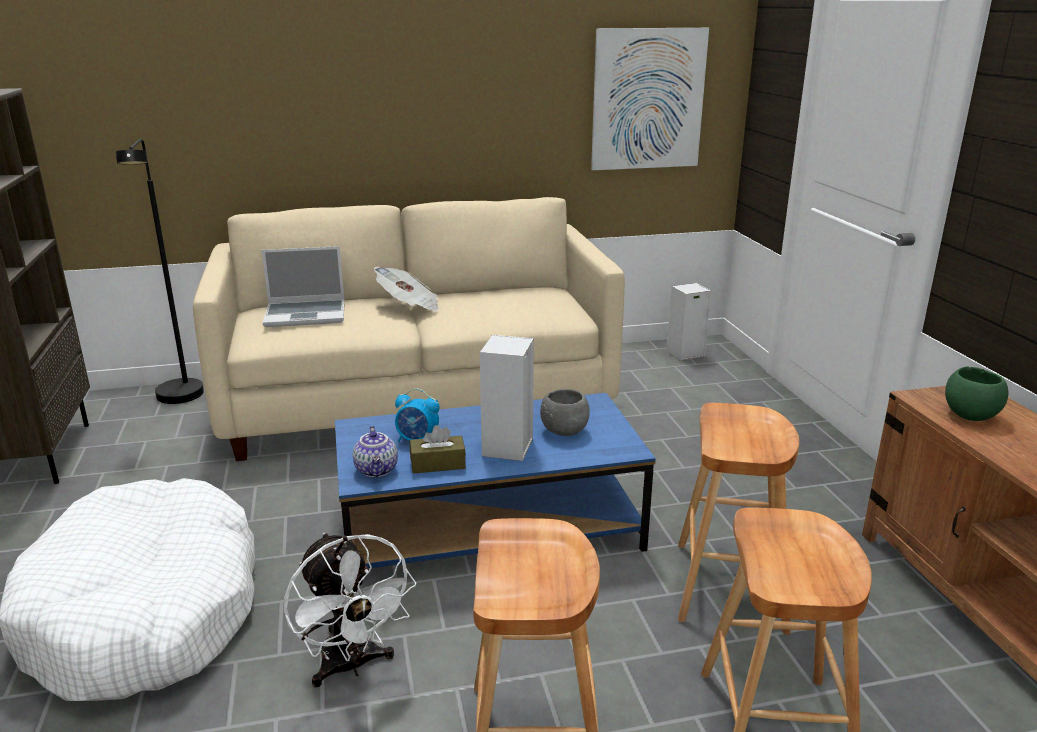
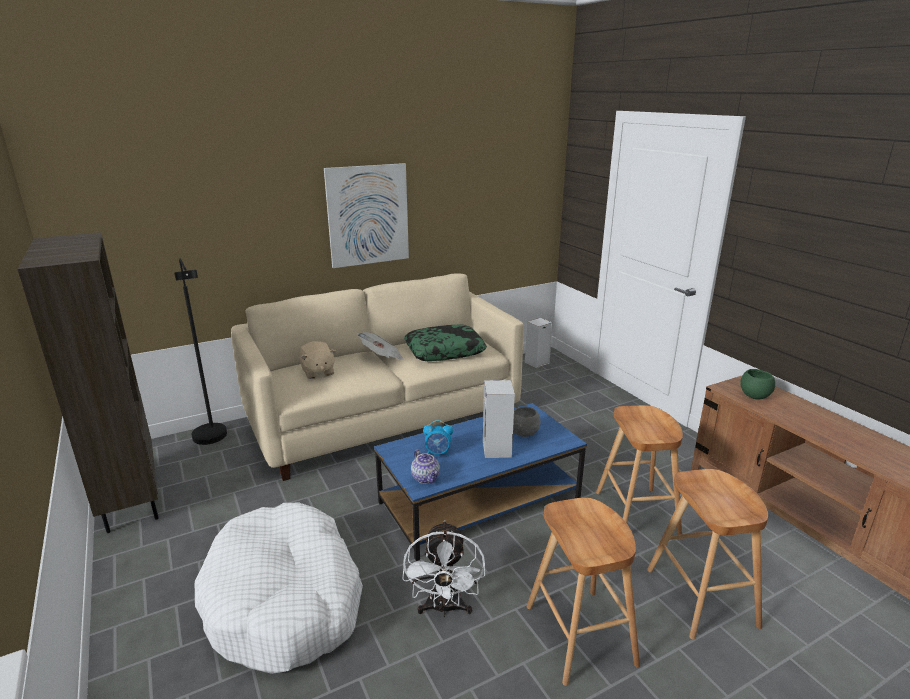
camera: 15 degrees left, 0 degrees up
(307, 314) = (317, 372): laptop -> beige plush toy
(352, 666) = (444, 608): white fan -> white fan turned 45 degrees clockwise
(438, 464) = (461, 467): brown tissue box -> none
(504, 306) = (444, 351): none -> pillow
(648, 99) = (506, 205): picture -> picture (368, 215)

